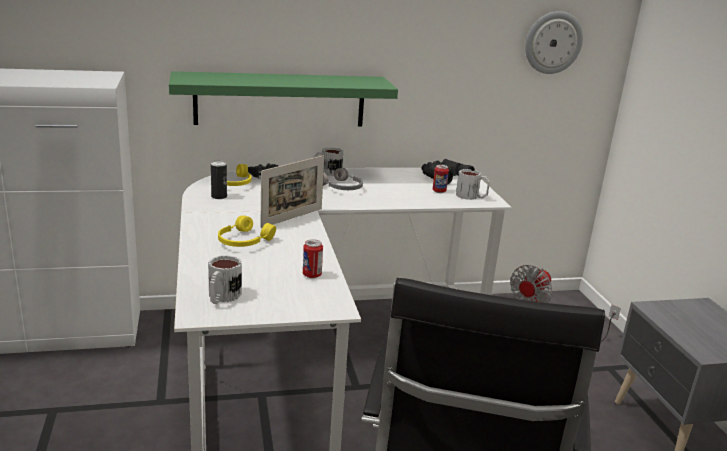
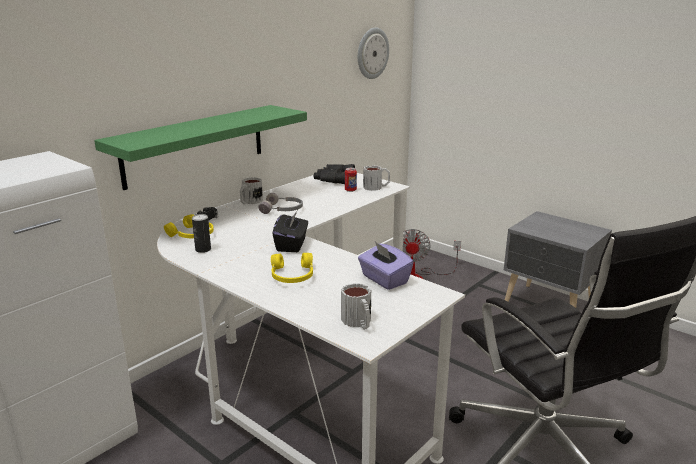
camera: 35 degrees left, 0 degrees up
(292, 218) = (292, 245): picture frame -> black tissue box
(312, 275) = (384, 279): can -> purple tissue box

